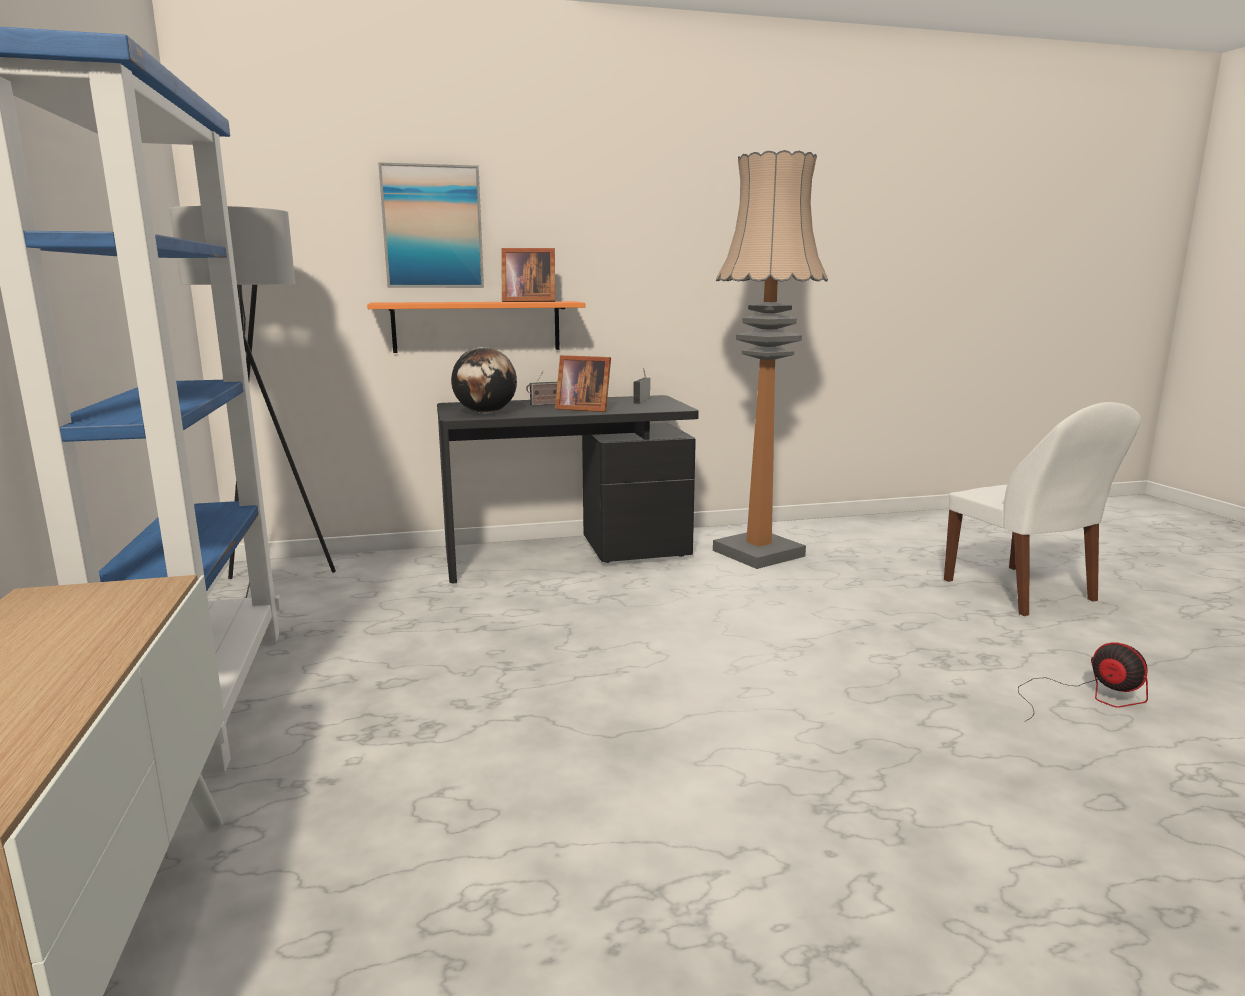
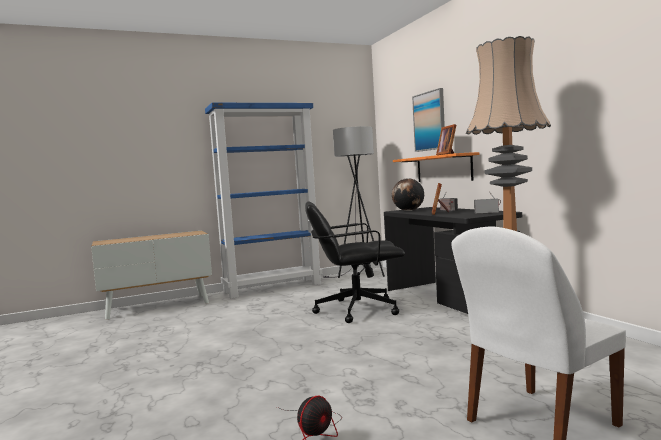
camera: 80 degrees right, 10 degrees down
(563, 622) = (356, 310): none -> black office chair

